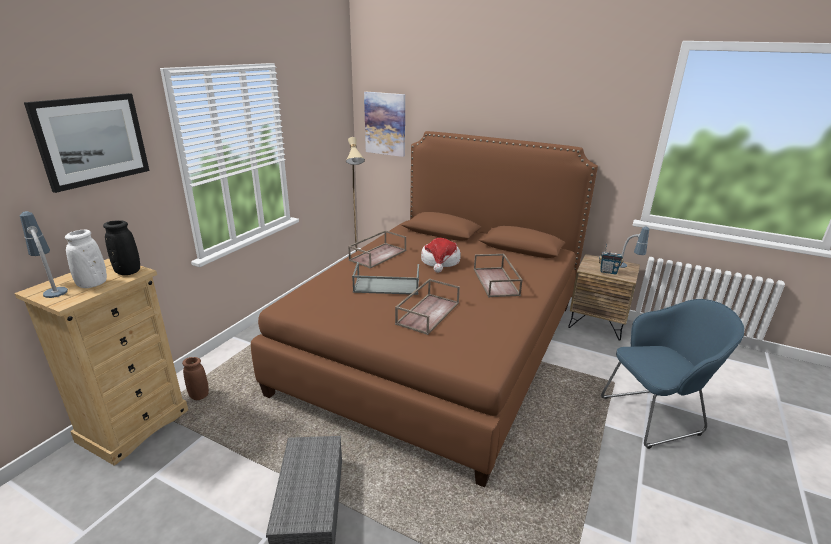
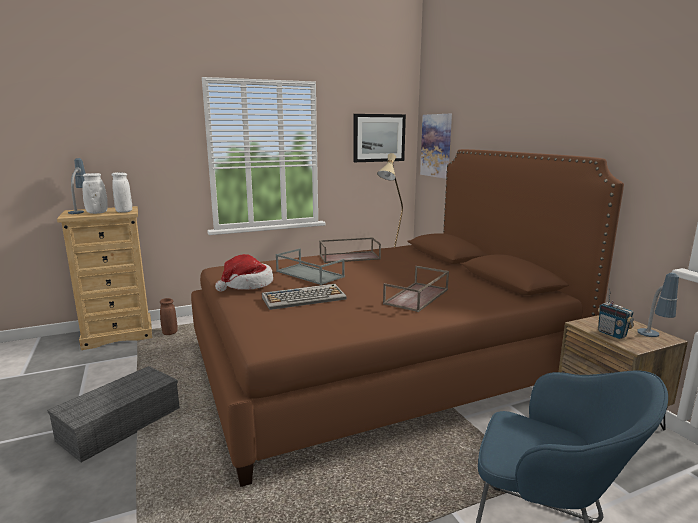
camera: 40 degrees right, 10 degrees down
(92, 140) = (137, 121): picture -> picture (379, 138)
(128, 272) = (124, 211): black vase -> white vase
(427, 312) = (304, 298): brown tray -> keyboard
(440, 262) = (393, 272): hat -> hat (247, 284)

